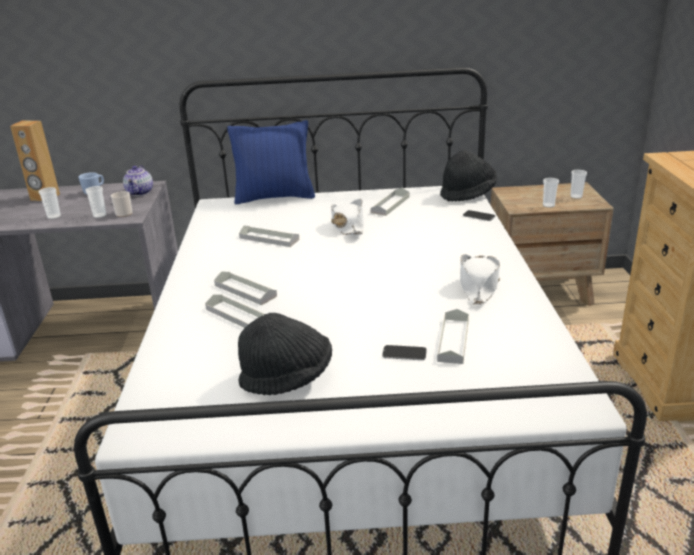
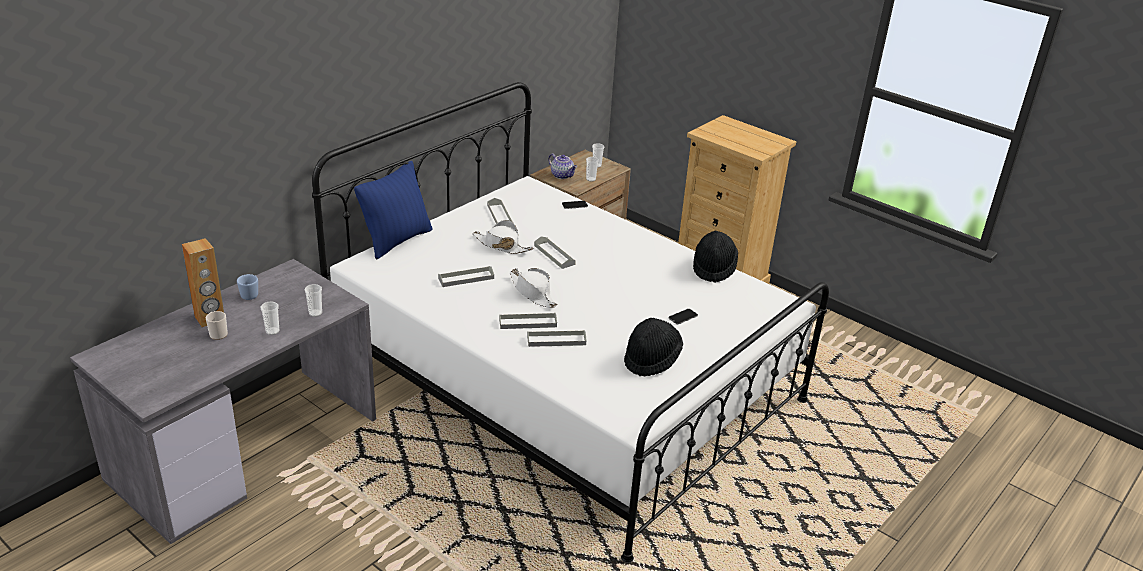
camera: 50 degrees left, 5 degrees up
(125, 213) = (332, 302): mug -> mug (217, 333)
(140, 193) = (299, 279): teapot -> teapot (562, 175)
(453, 340) = (693, 298): grey tray -> grey tray (554, 255)
(468, 194) = (537, 188): black hat -> black hat (713, 268)
(478, 285) = (653, 258): white hat -> white hat (533, 293)

